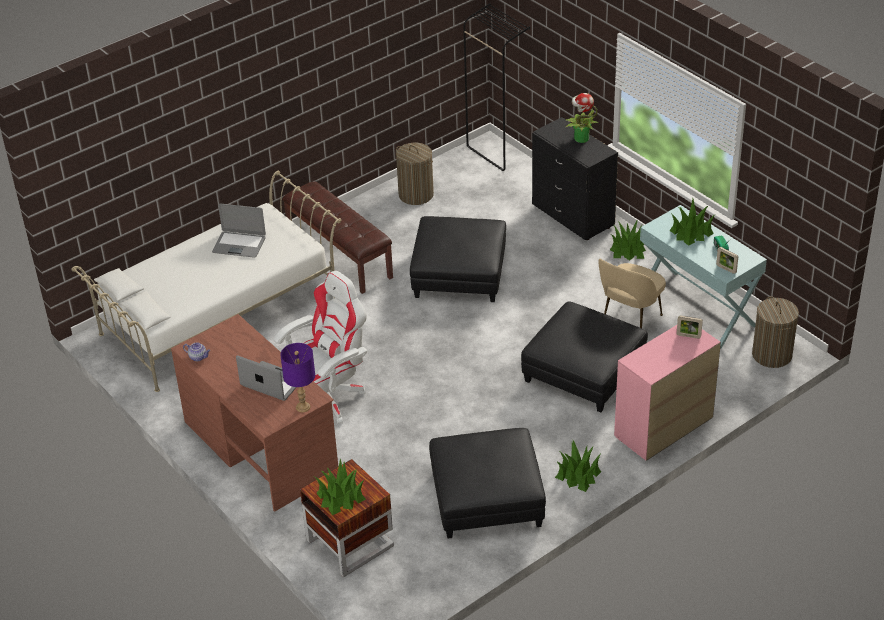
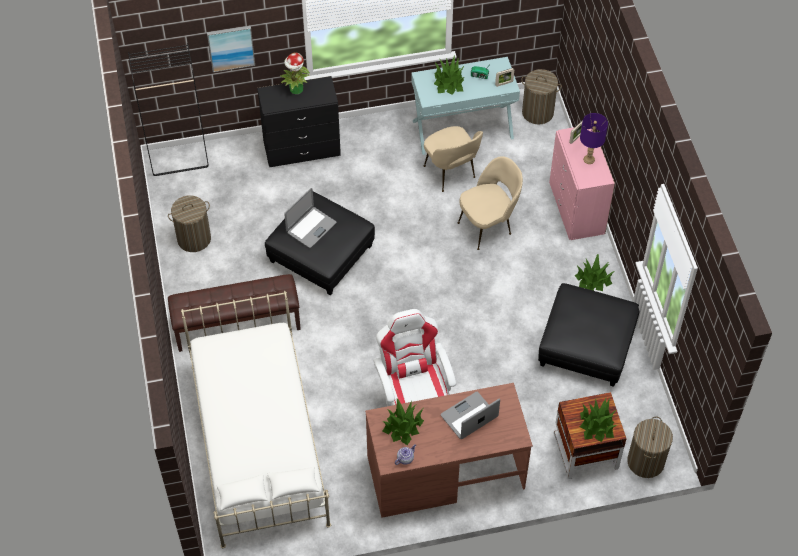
camera: 65 degrees left, 15 degrees up
(239, 245) = (245, 381): laptop -> laptop (311, 227)
(302, 407) = (511, 406): purple table lamp -> purple table lamp (589, 159)
(365, 597) = (645, 462): none -> laundry basket
(560, 60) = (231, 48): none -> picture
(584, 372) = (488, 227): black ottoman -> beige chair
(628, 249) = (366, 135): potted plant -> potted plant (402, 426)

